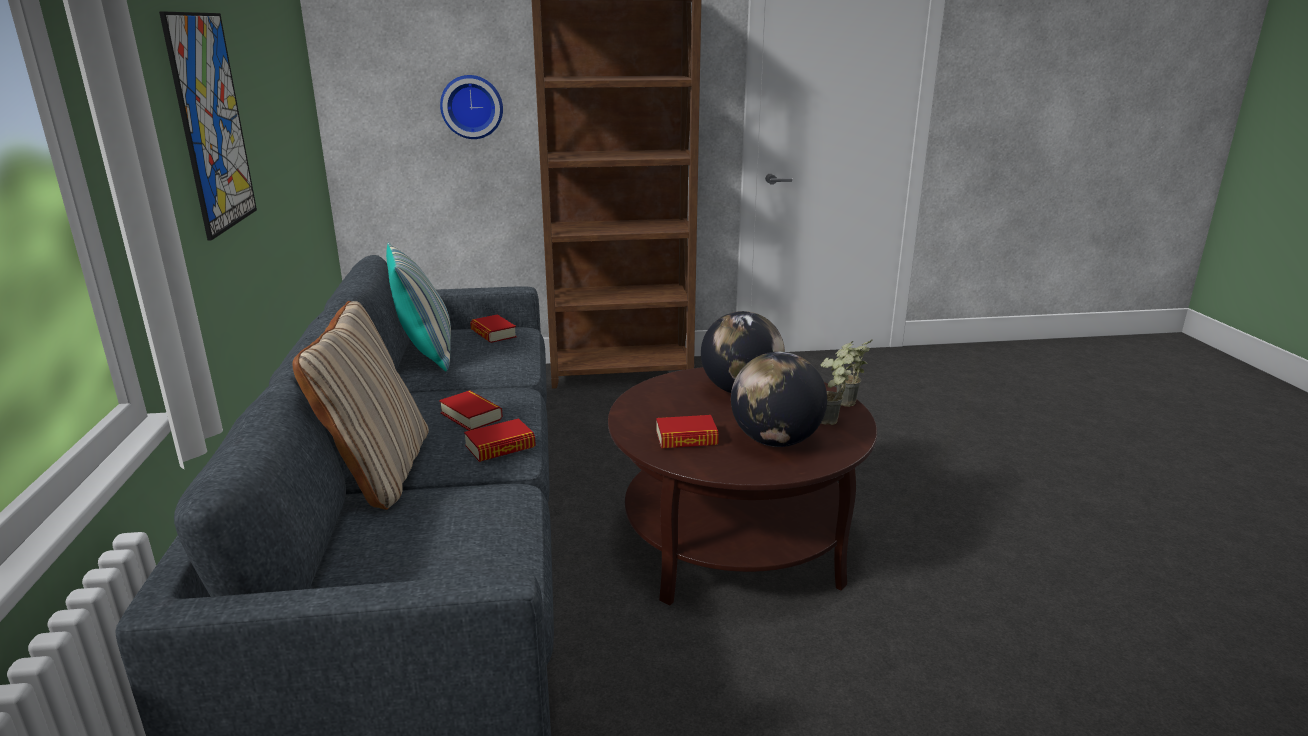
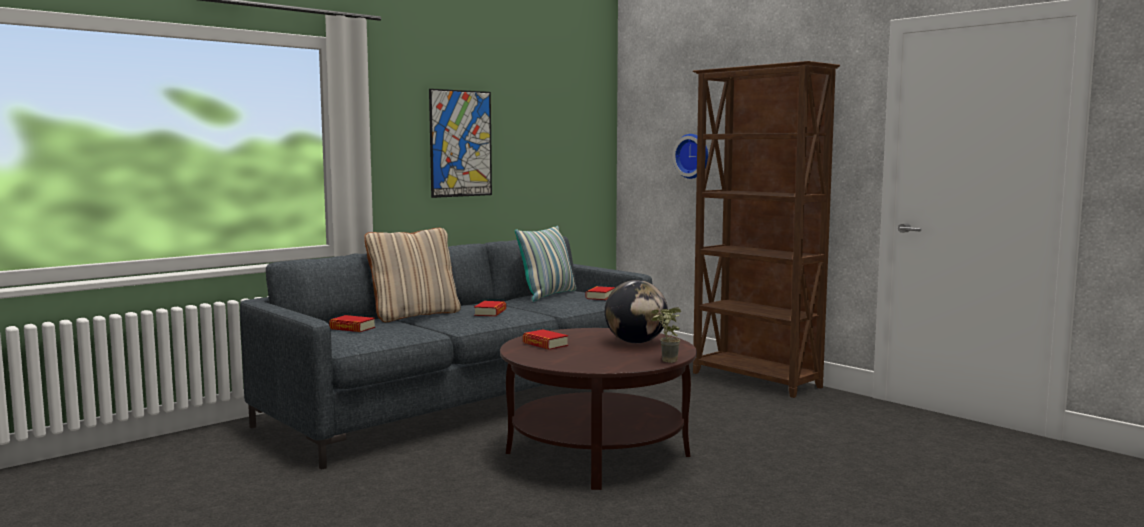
camera: 55 degrees right, 15 degrees down
(500, 447) = (467, 322): book -> book (352, 328)
(775, 441) = (577, 357): globe -> none
(832, 423) = (629, 362): potted plant -> none

